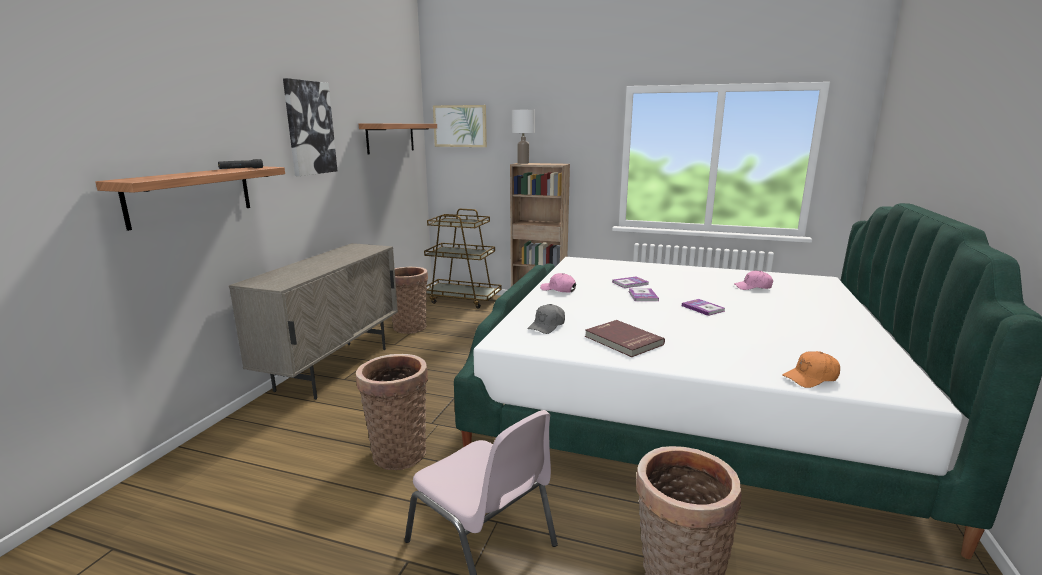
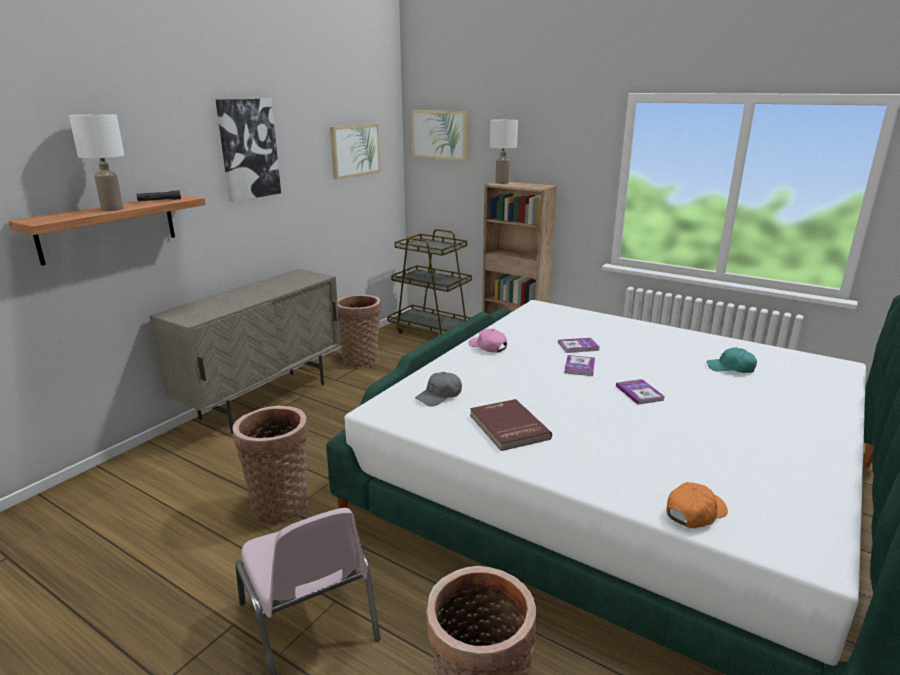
camera: 15 degrees right, 5 degrees up
(201, 173) = (112, 209): none -> white table lamp
(390, 138) = (355, 150): shelf -> picture
(753, 287) = (730, 368): pink cap -> turquoise cap
(811, 378) = (694, 512): orange cap -> orange cap turned 150 degrees clockwise

